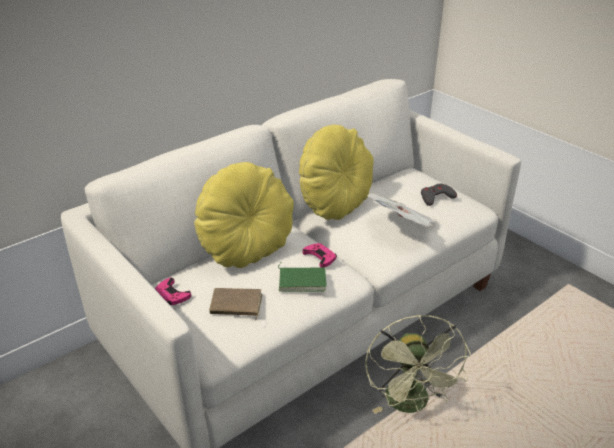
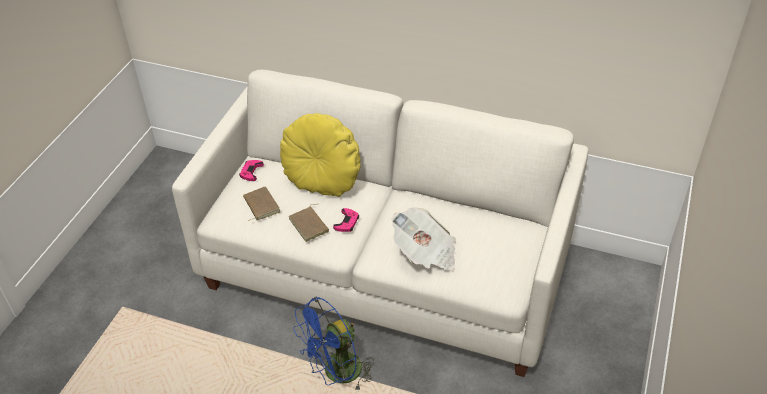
camera: 60 degrees right, 10 degrees up
(302, 280) = (310, 225): green book -> brown book
(335, 207) = (422, 203): yellow pillow -> none
(411, 404) = (336, 374): green fan -> blue fan
(436, 197) = (491, 258): grey game controller -> none

